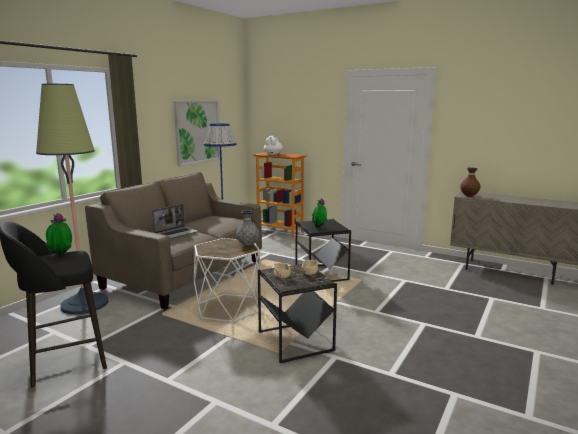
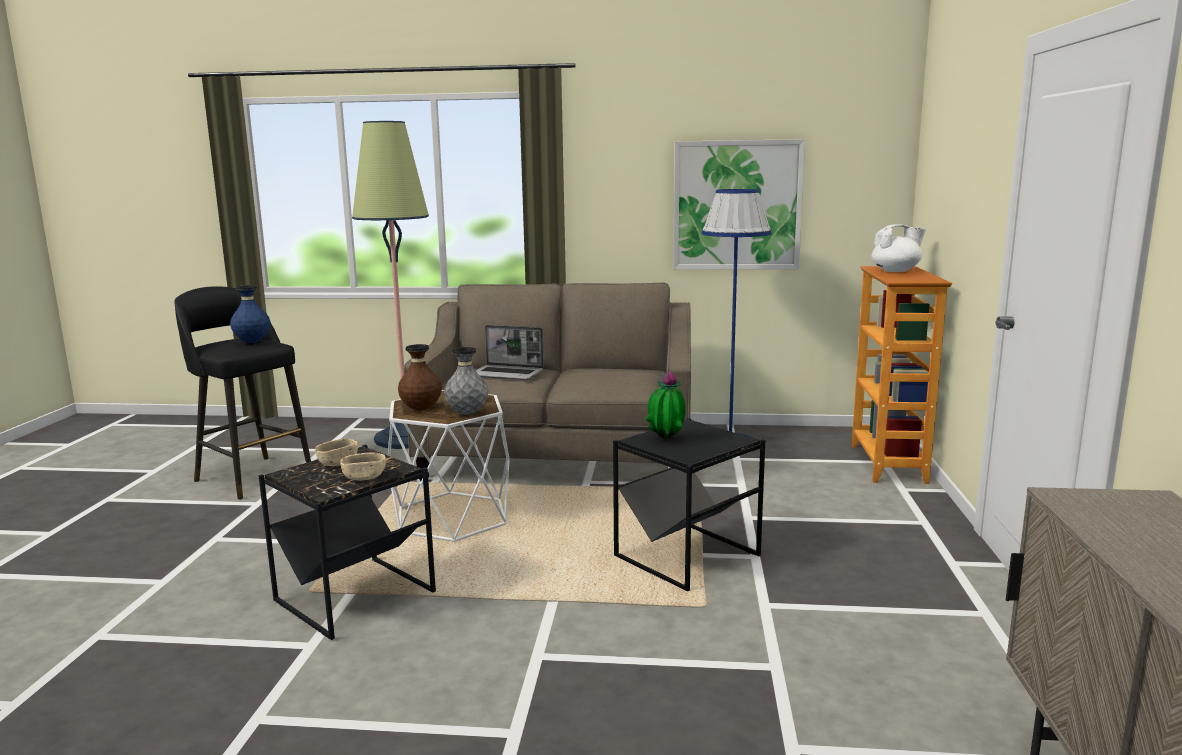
camera: 65 degrees right, 0 degrees up
(61, 255) = (252, 342): potted plant -> blue vase
(469, 196) = (1088, 506): brown vase -> brown vase (421, 409)

